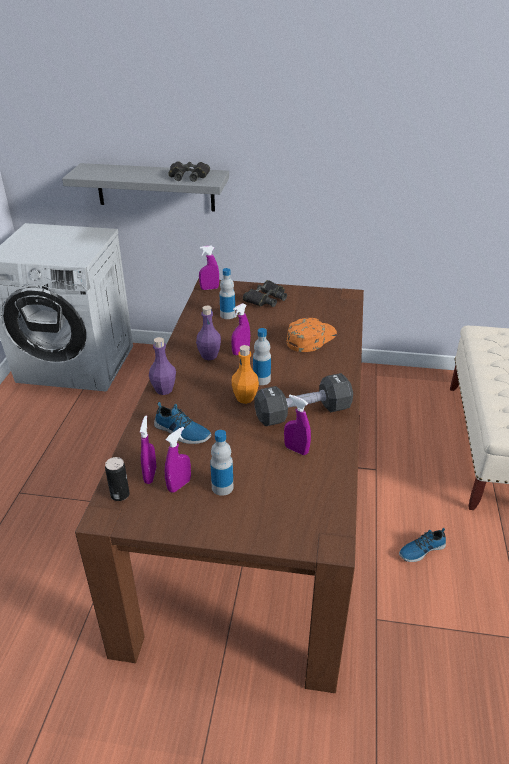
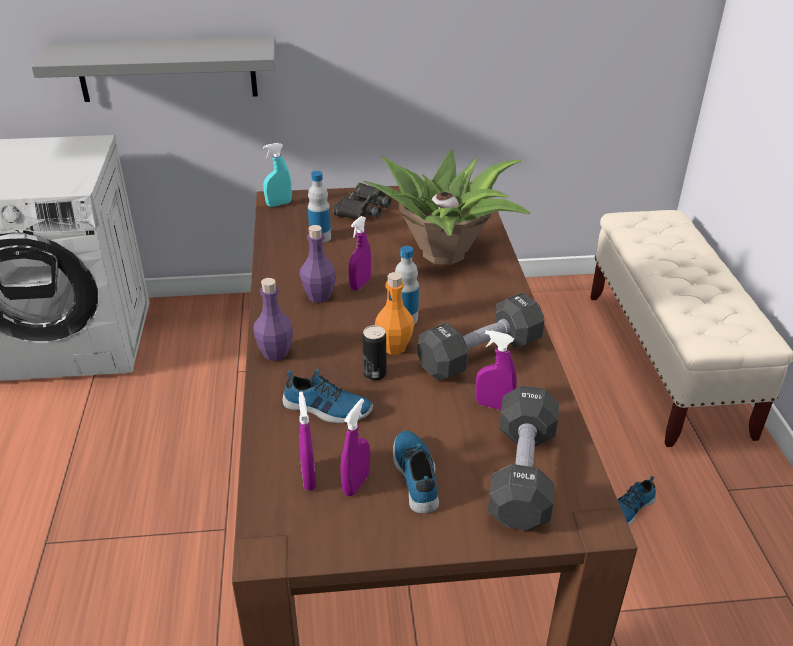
camera: 15 degrees left, 0 degrees up
(120, 495) = (276, 514): can -> can (374, 374)
(188, 176) = (222, 49): black binoculars -> none
(209, 288) = (279, 204): purple spray bottle -> turquoise spray bottle
(222, 487) = (417, 475): bottle -> shoe
(294, 501) = (522, 475): none -> black dumbbell
(310, 338) = (446, 254): orange cap -> potted plant

